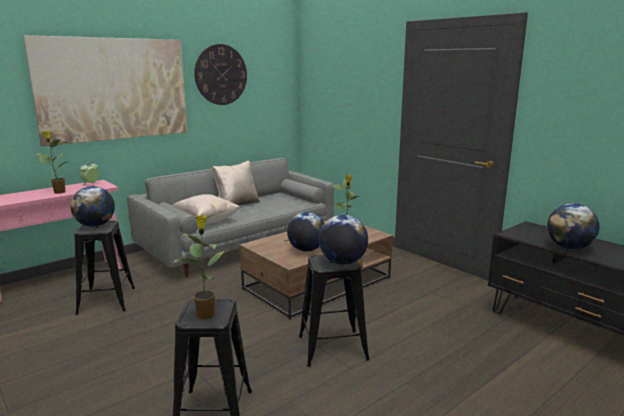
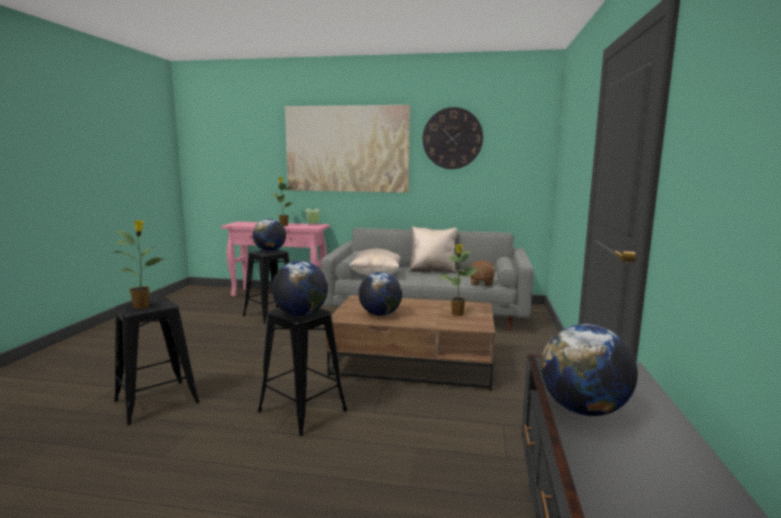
camera: 50 degrees right, 5 degrees down
(296, 205) = (481, 283): none -> brown plush toy

